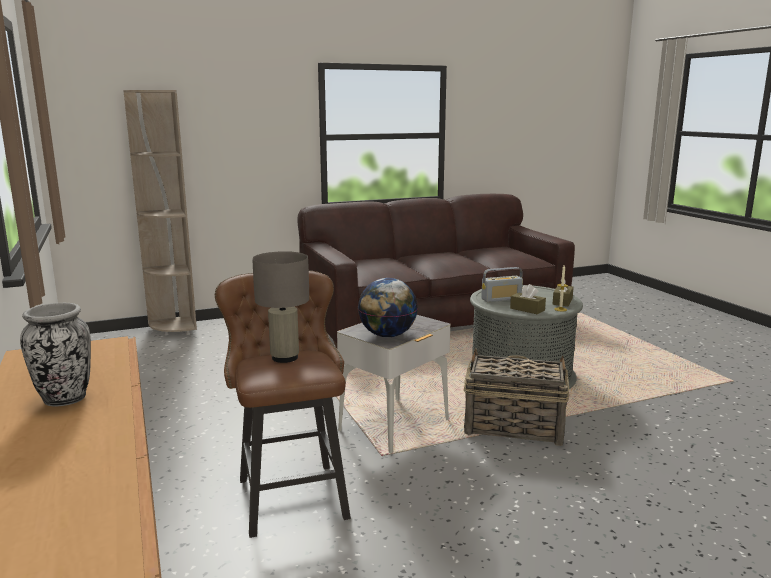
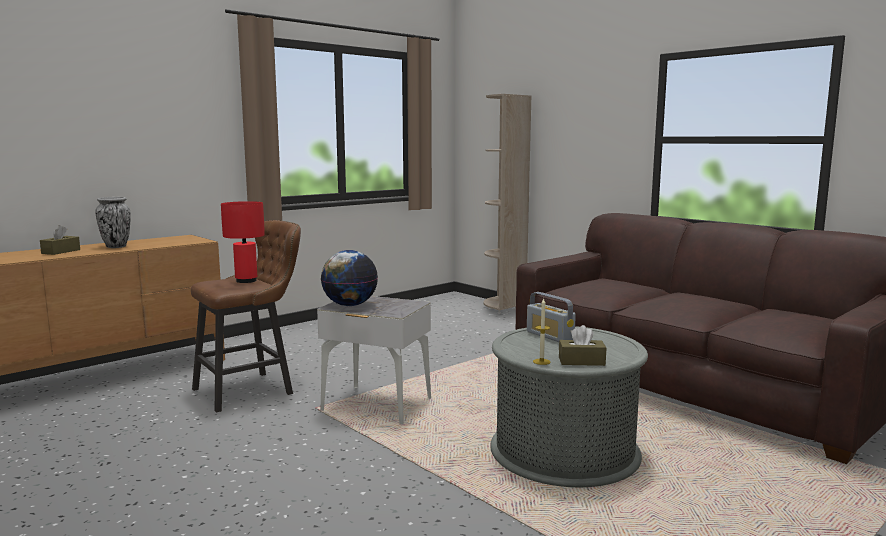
camera: 70 degrees right, 5 degrees down
(284, 357) = (246, 280): grey table lamp -> red table lamp
(512, 426) = (408, 457): basket -> none
(527, 309) = (520, 348): brown tissue box -> brown tissue box (61, 251)

